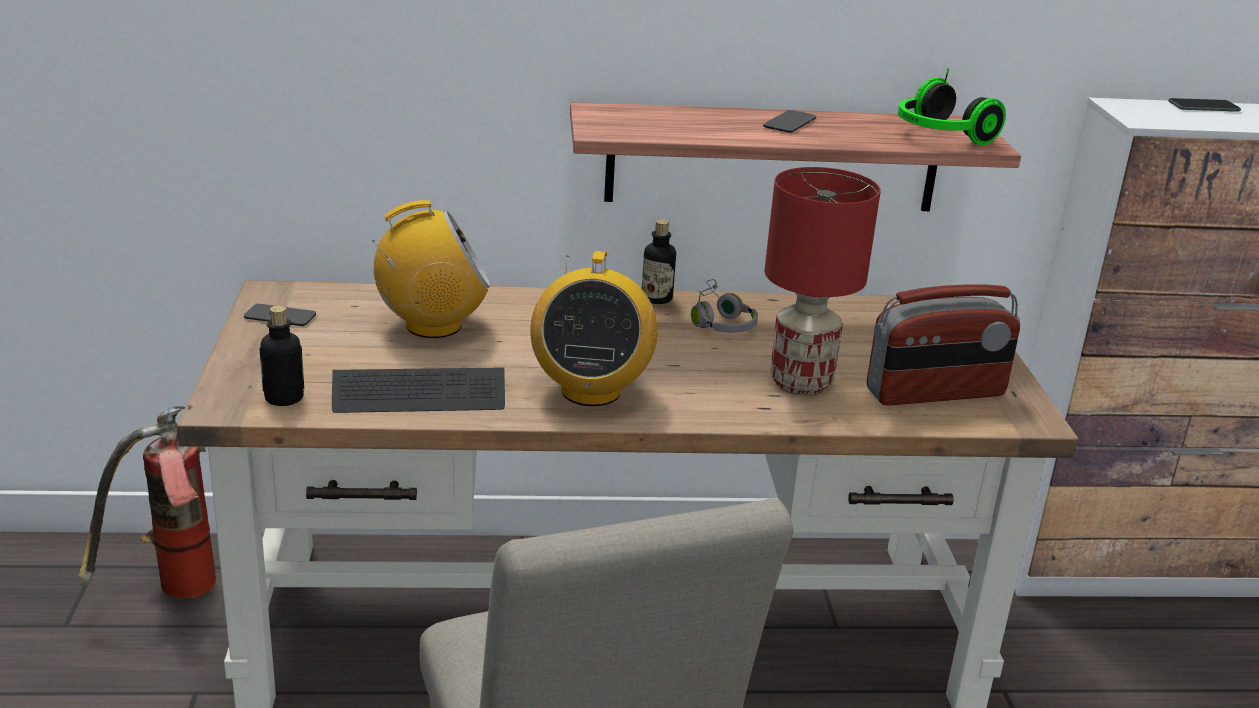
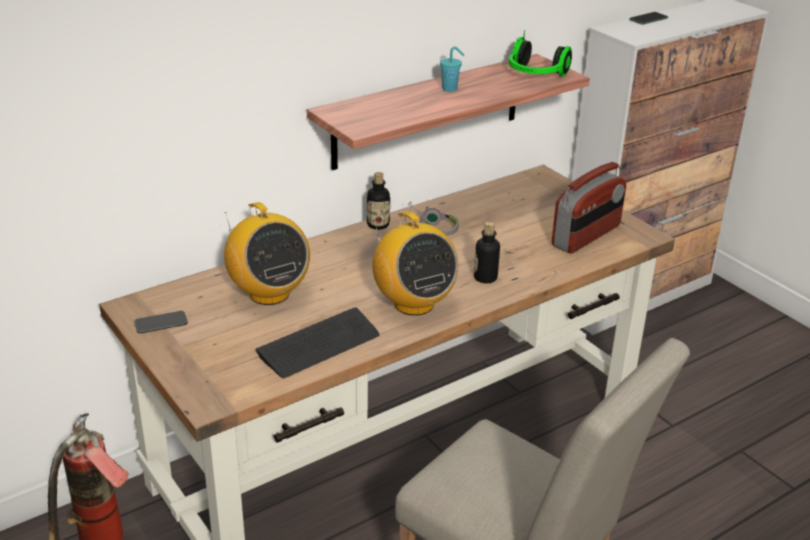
camera: 30 degrees left, 5 degrees up
(284, 398) = (240, 381): bottle -> bottle (485, 278)
(432, 326) = (269, 293): radio -> radio turned 105 degrees clockwise
(789, 123) = (450, 89): phone -> turquoise cup
(800, 384) = (516, 256): red table lamp -> none

